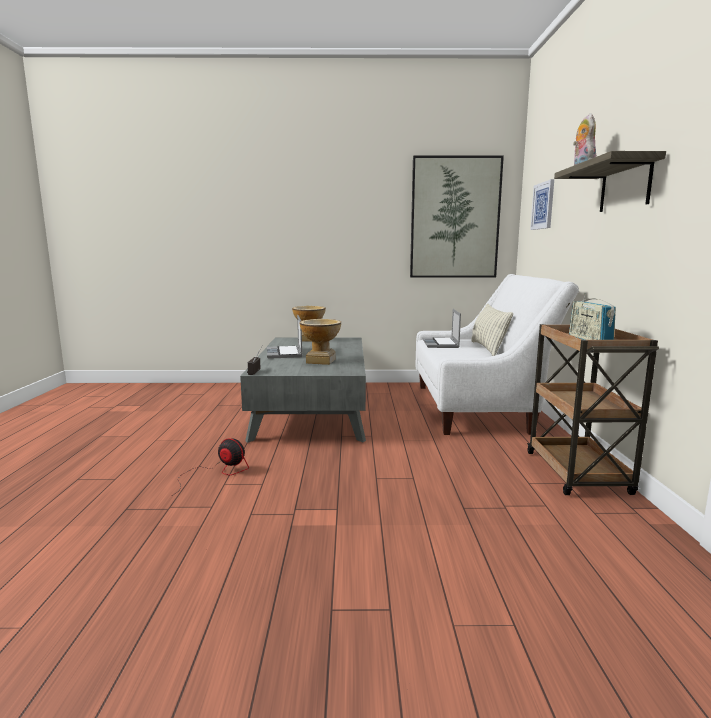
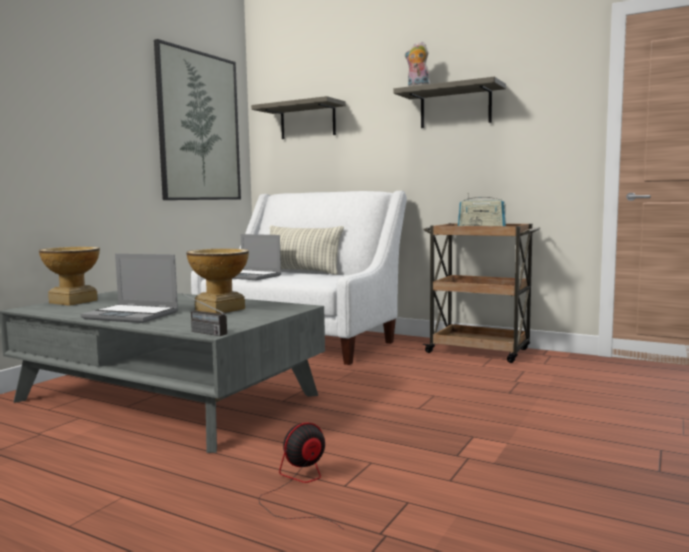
camera: 60 degrees left, 5 degrees down
(543, 205) = (308, 121): picture -> shelf

